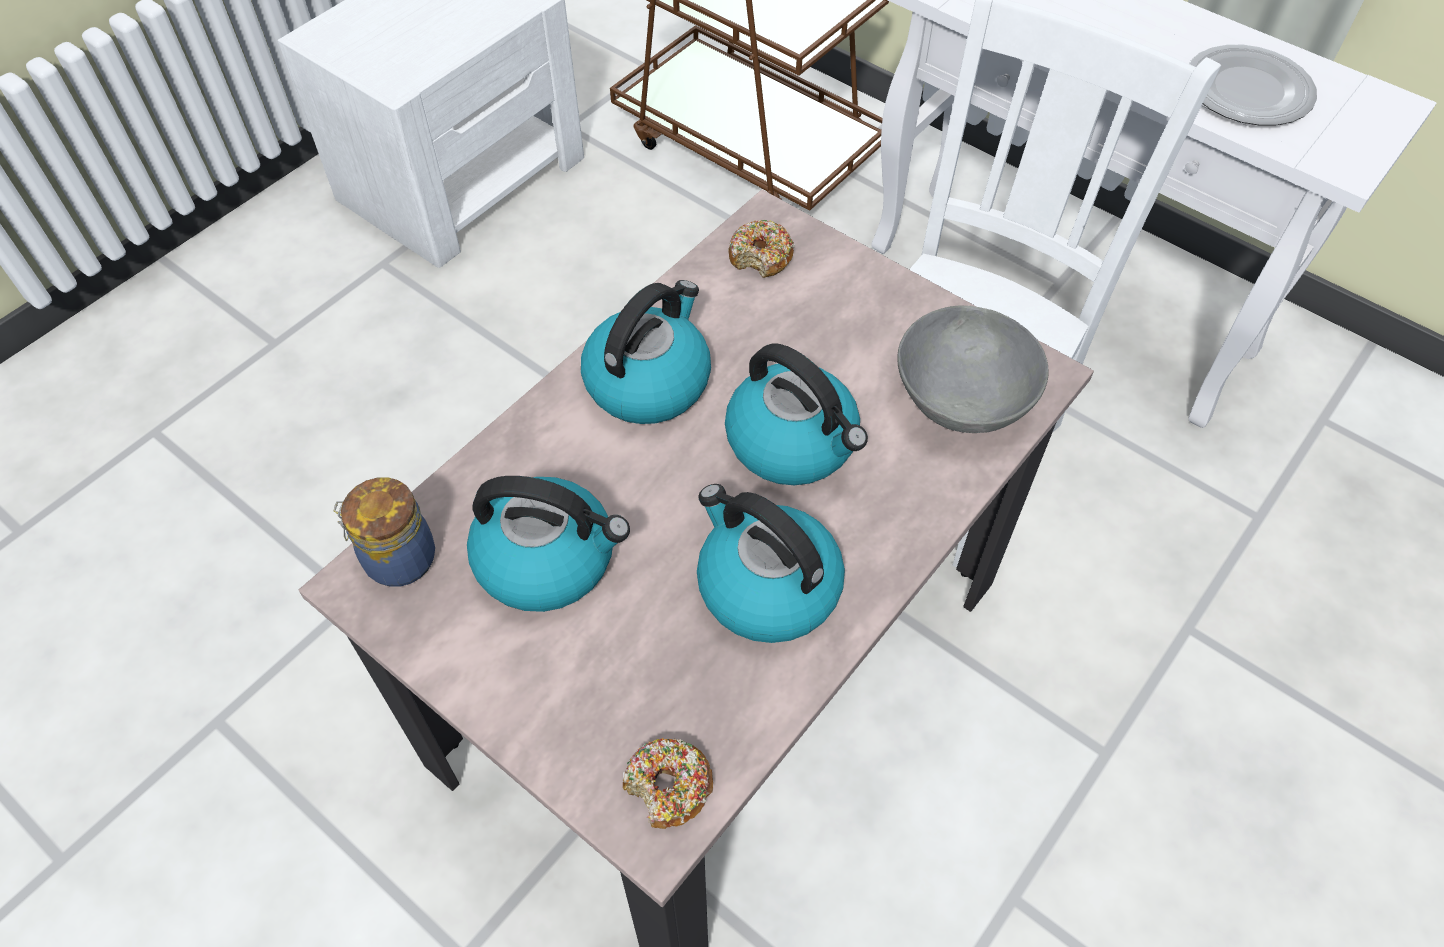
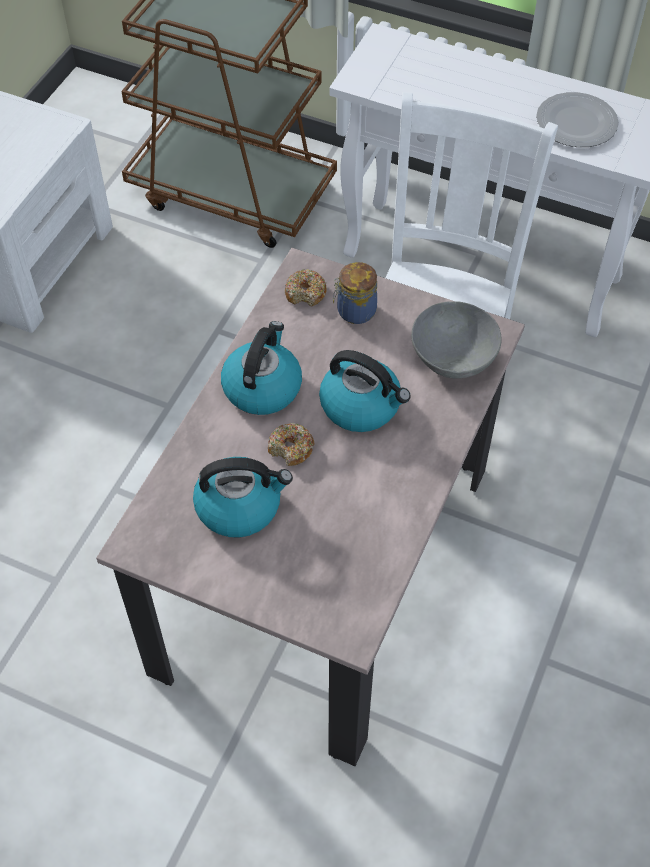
camera: 15 degrees left, 0 degrees up
(397, 558) = (149, 526): jar -> jar (354, 311)
(668, 787) = (352, 612): donut -> donut (291, 449)
(766, 587) = (371, 492): kettle -> none

